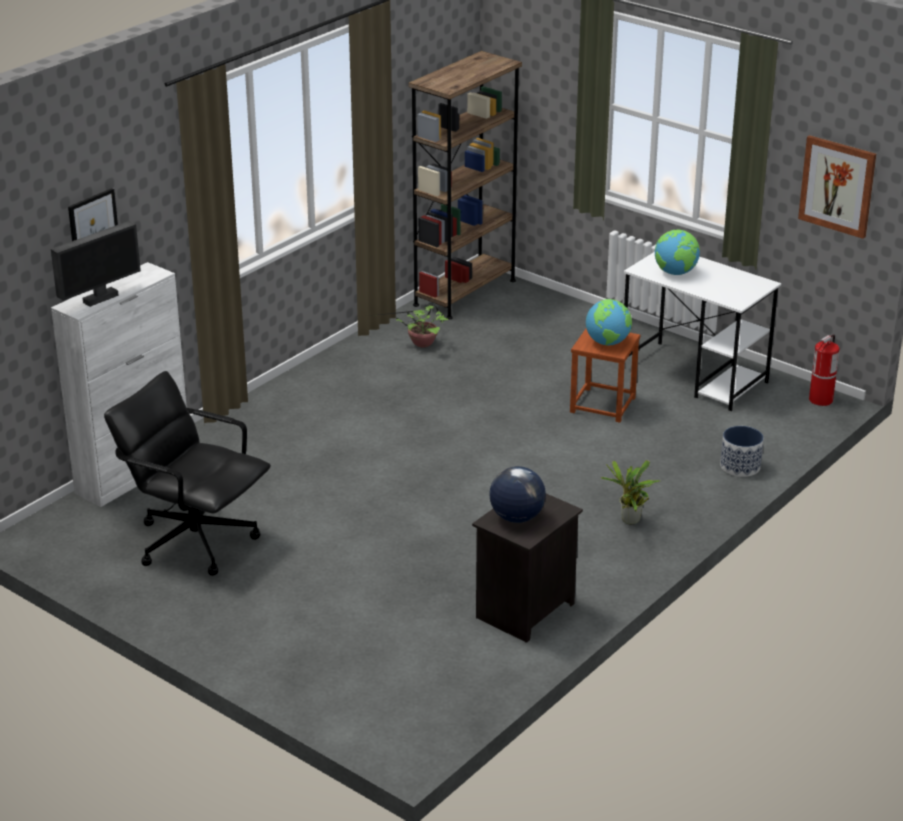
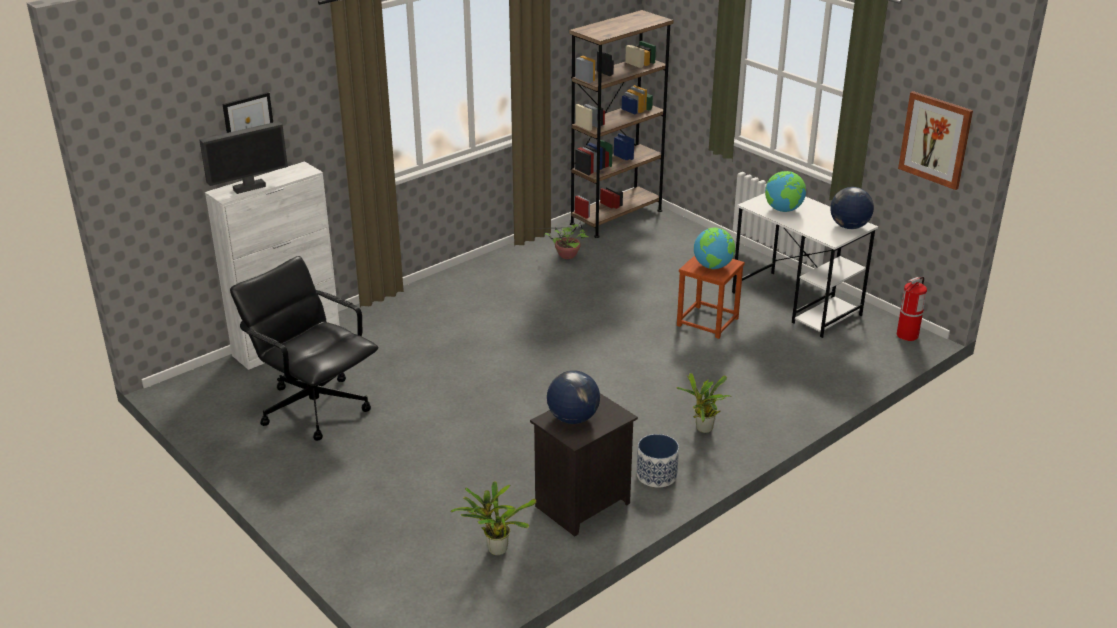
camera: 10 degrees right, 0 degrees up
(447, 664) = (495, 549): none -> potted plant
(740, 467) = (818, 389): planter -> planter (656, 475)
(750, 286) = (849, 227): none -> globe

